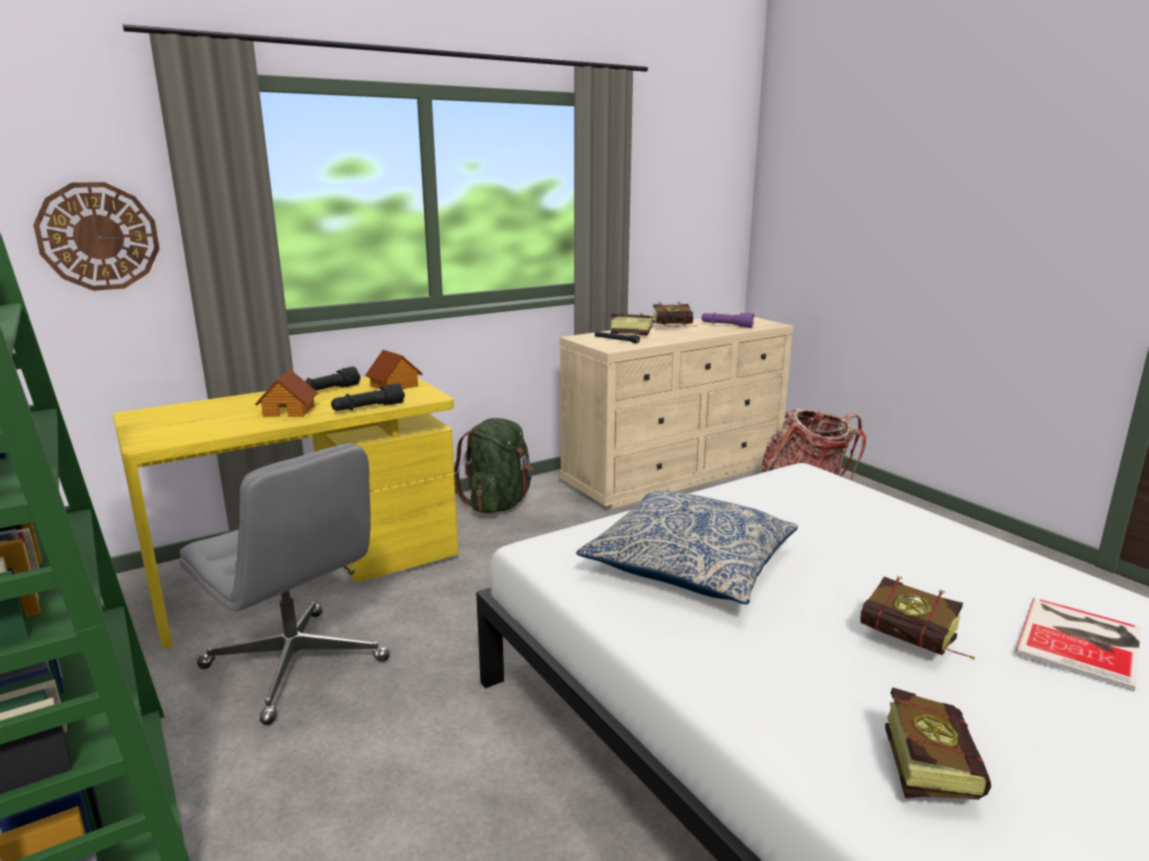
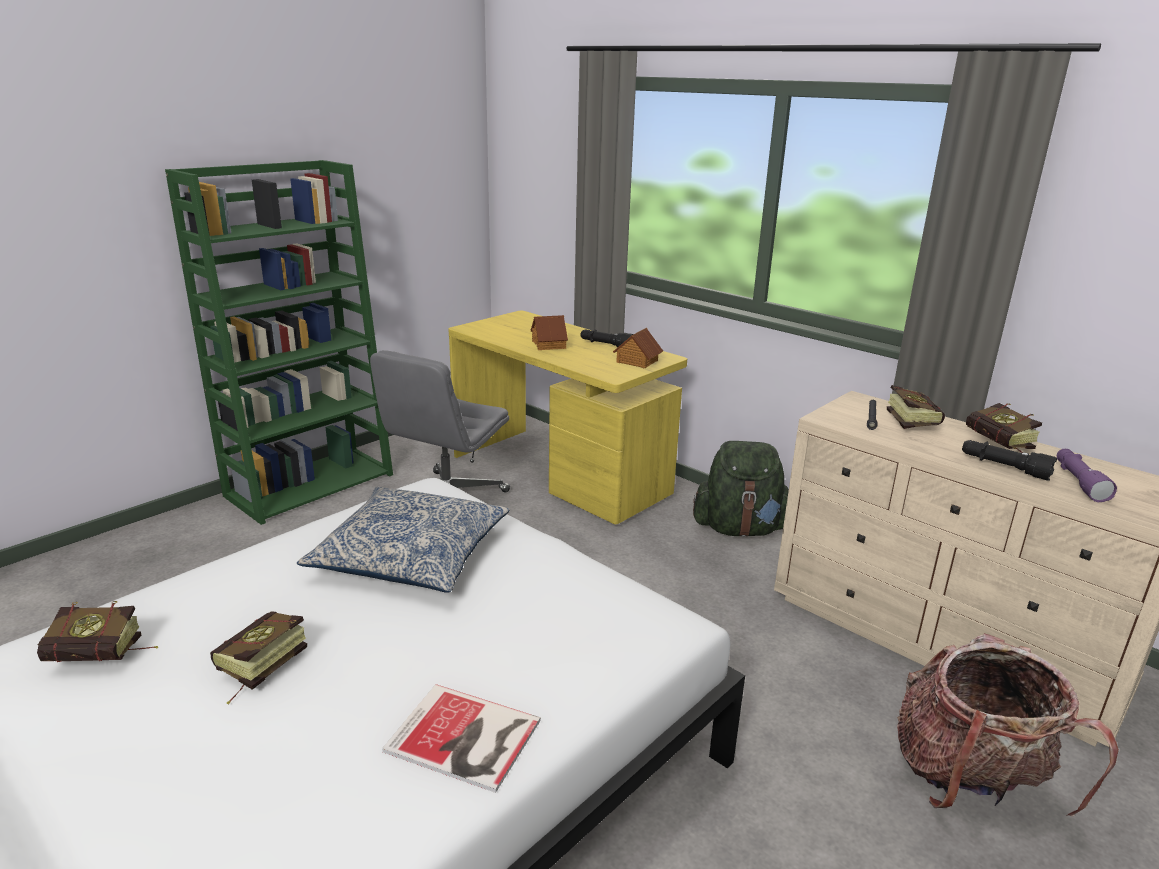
camera: 75 degrees right, 5 degrees up
(98, 236) = (553, 193): wall clock -> none
(368, 408) = (569, 363): black flashlight -> black flashlight (1004, 467)
(1082, 641) = (249, 799): book -> book (465, 739)

